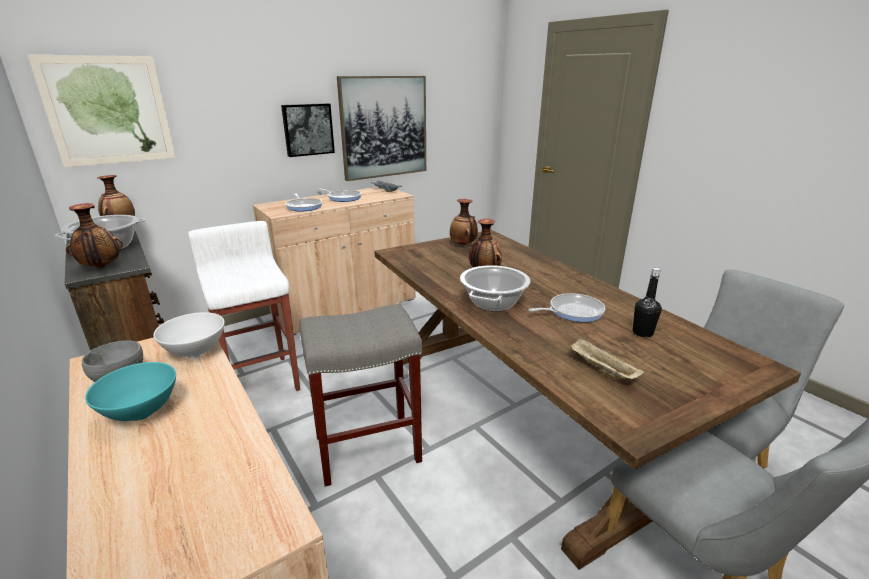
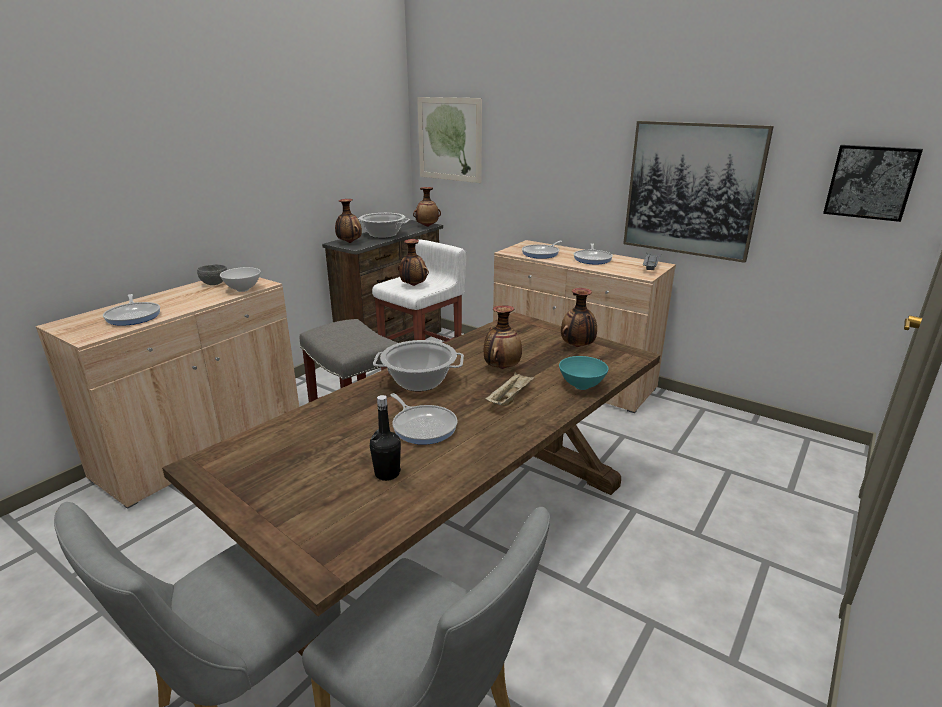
camera: 70 degrees right, 0 degrees up
(141, 412) = (182, 295): turquoise bowl -> turquoise bowl (581, 386)
(198, 468) = (134, 316): none -> frying pan
(246, 276) = (413, 285): none -> vase
(308, 129) = (594, 177): picture -> picture (870, 182)
(600, 369) = (296, 447): beige tray -> beige tray (509, 398)

